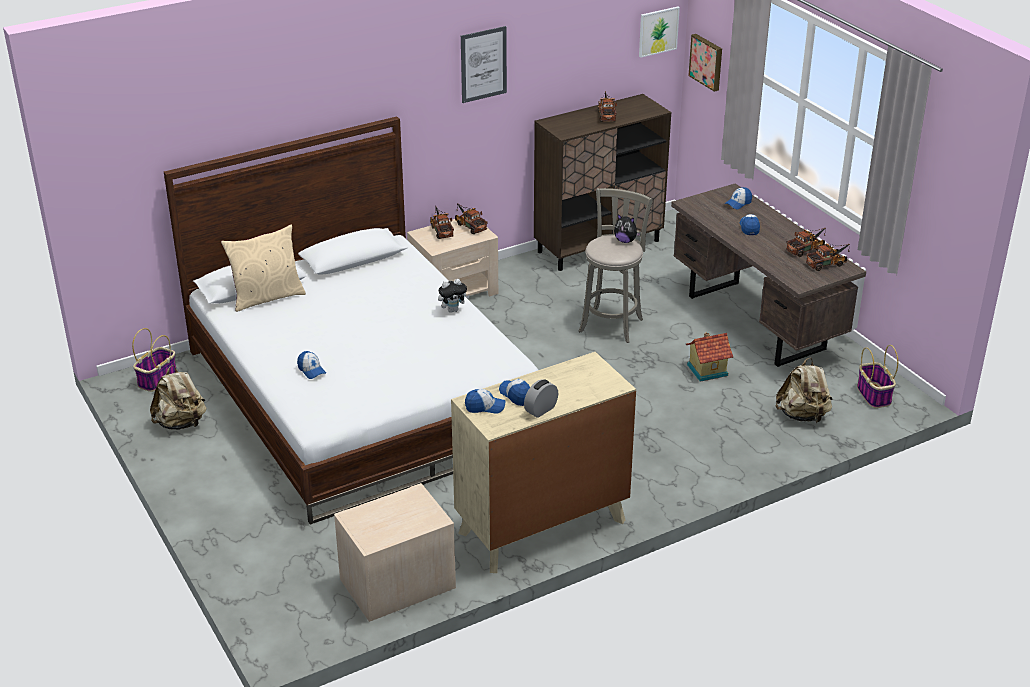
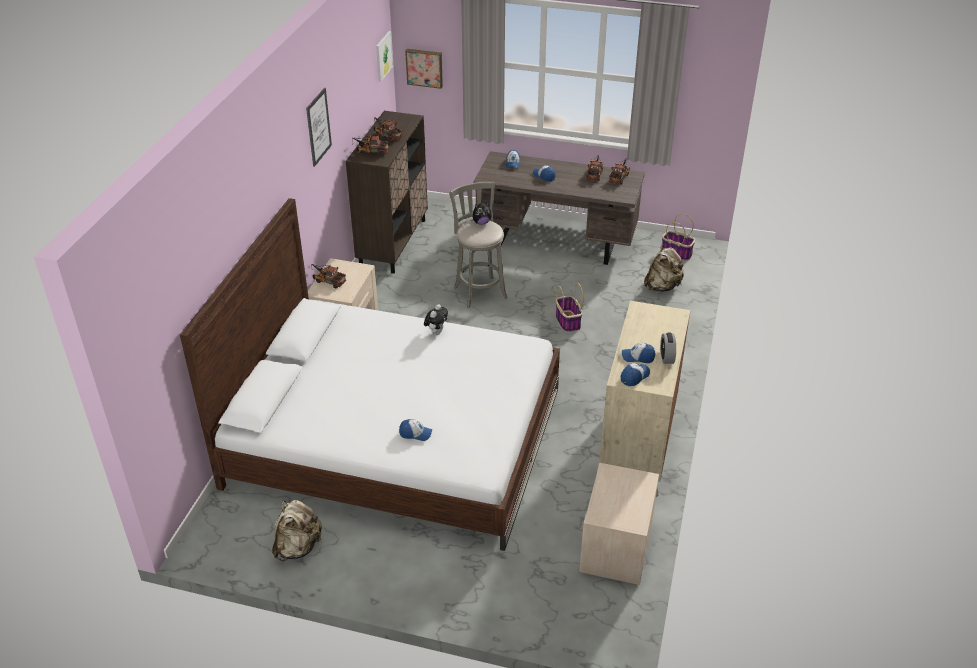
camera: 45 degrees left, 5 degrees up
(157, 379) = (223, 527): basket -> basket (567, 321)
(267, 297) = (289, 401): beige pillow -> none
(469, 226) = (342, 267): toy truck -> toy truck (370, 152)
(706, 369) = (574, 289): toy house -> none

